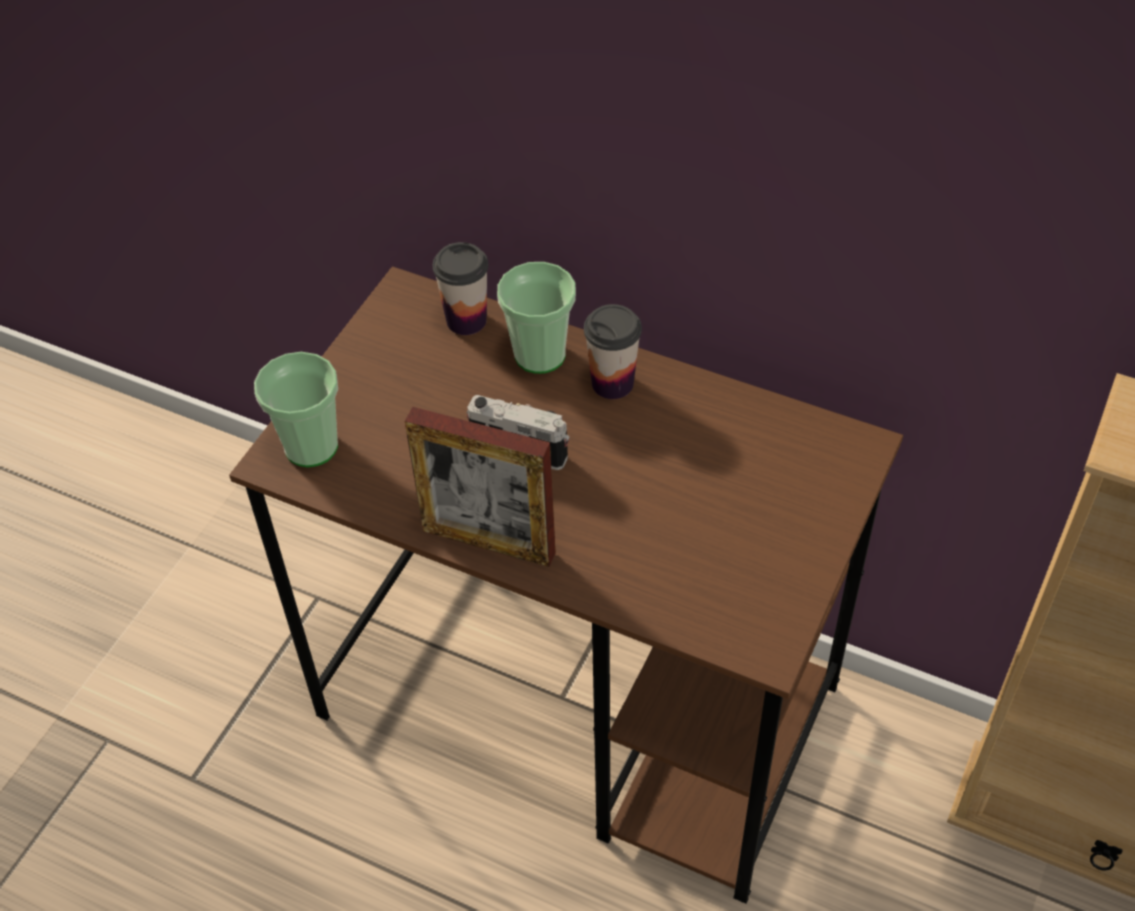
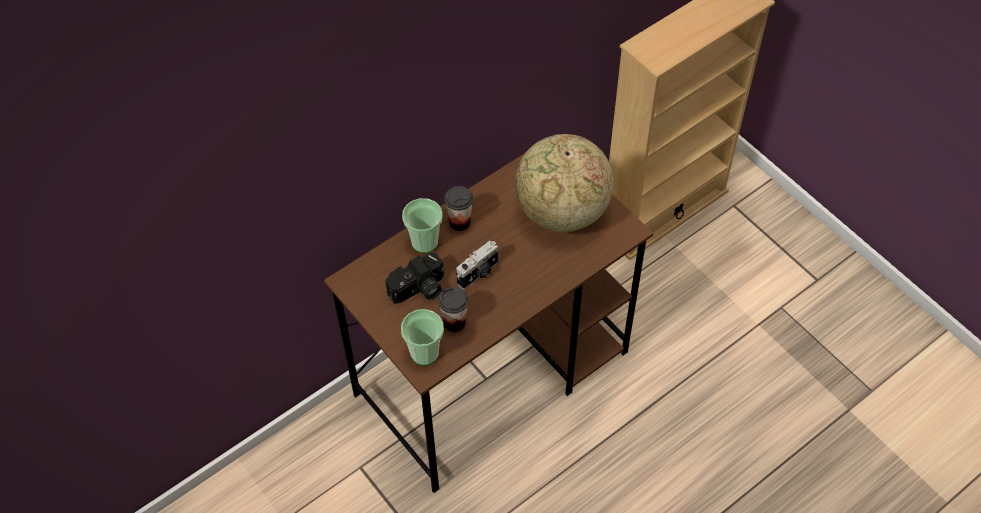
camera: 65 degrees left, 5 degrees up
(437, 387) = (419, 290): none -> camera
(466, 320) = (383, 262): cup -> cup (454, 322)
(488, 541) = (522, 303): picture frame -> none
(735, 519) = (561, 212): none -> globe

